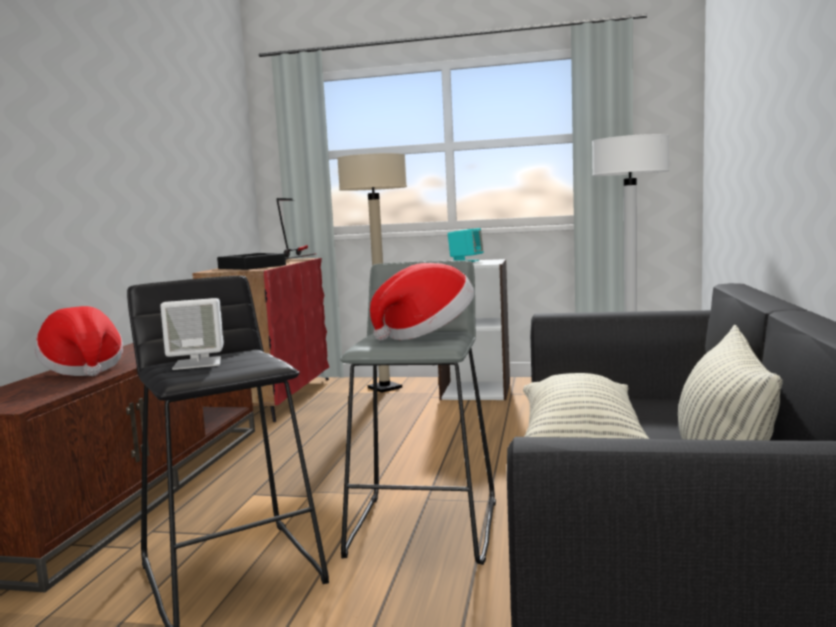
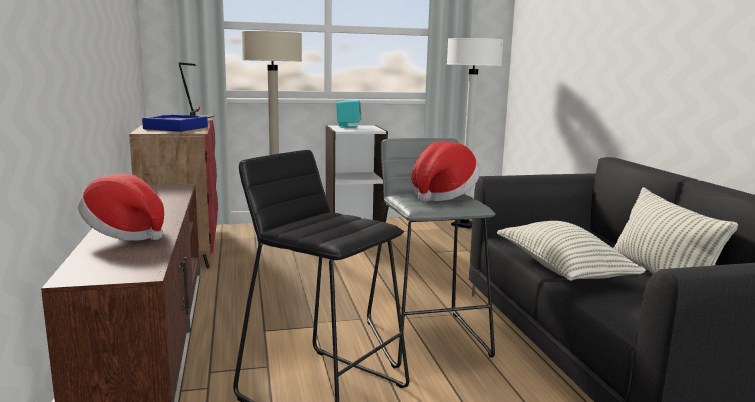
camera: 25 degrees left, 5 degrees up
(198, 363) = (319, 227): white speaker -> none
(252, 267) = (176, 128): black tray -> blue tray

